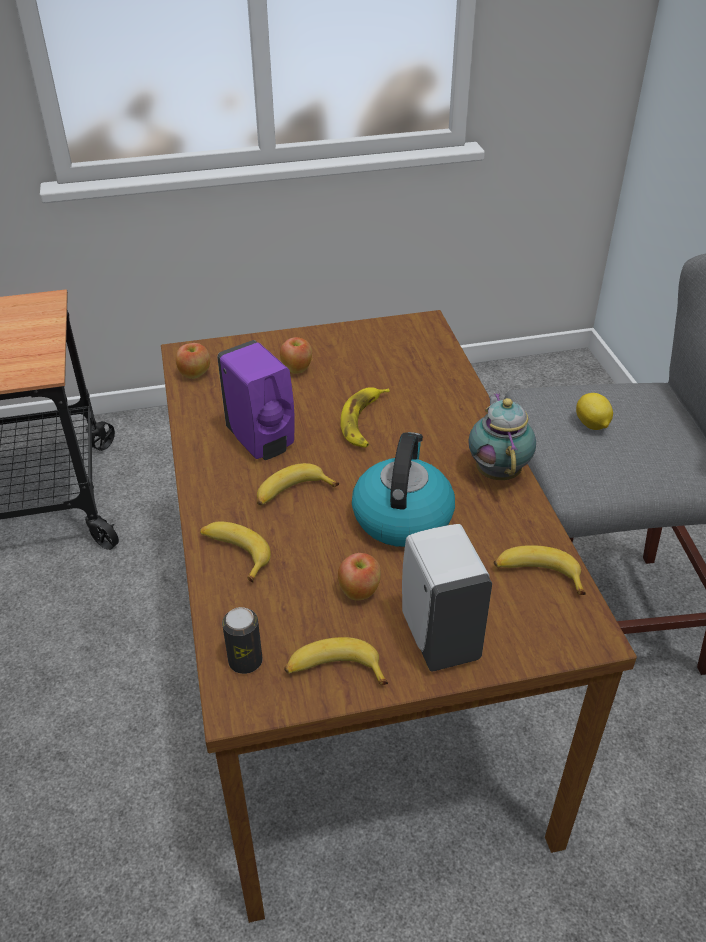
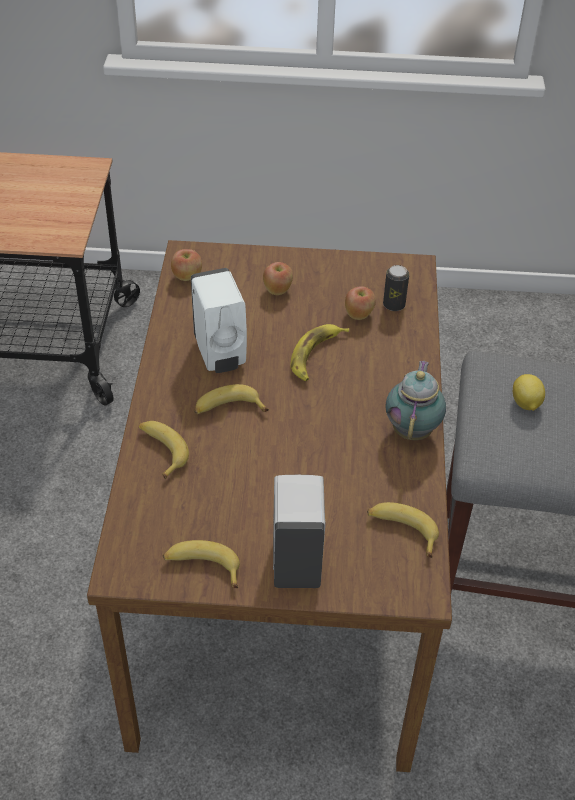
camera: 15 degrees right, 5 degrees up
(245, 661) = (137, 541): can -> can (394, 305)
(262, 442) = (220, 355): purple soap dispenser -> white soap dispenser
(360, 591) = (248, 508): apple -> apple (359, 315)
(402, 516) = (311, 451): kettle -> none

